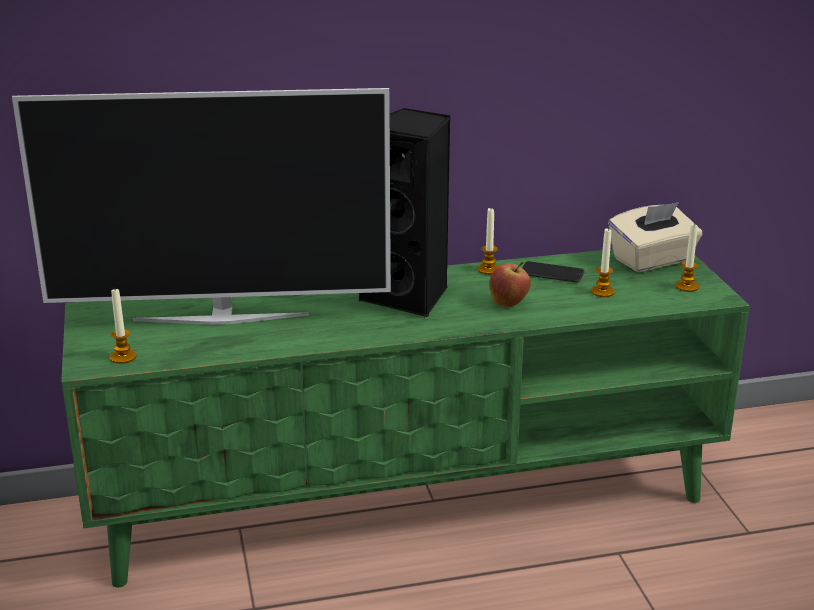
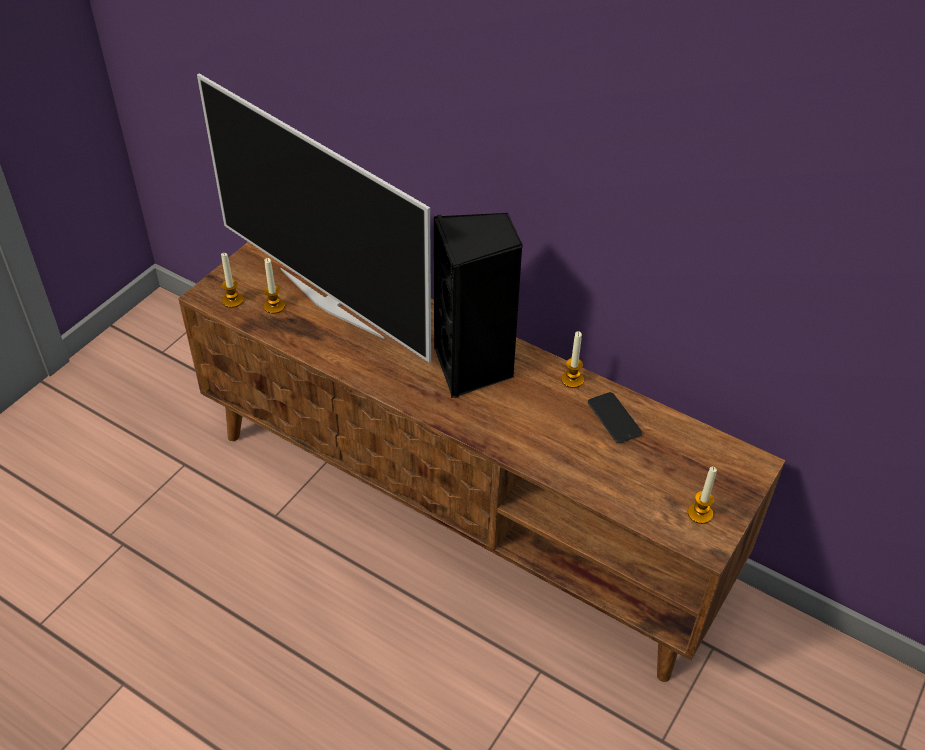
camera: 45 degrees right, 20 degrees up
(408, 501) = (462, 509): green tv stand -> brown tv stand
(509, 303) = (531, 427): apple -> none
(602, 292) = (621, 467): candle -> candle (274, 306)
(652, 260) = (721, 463): beige tissue box -> none

